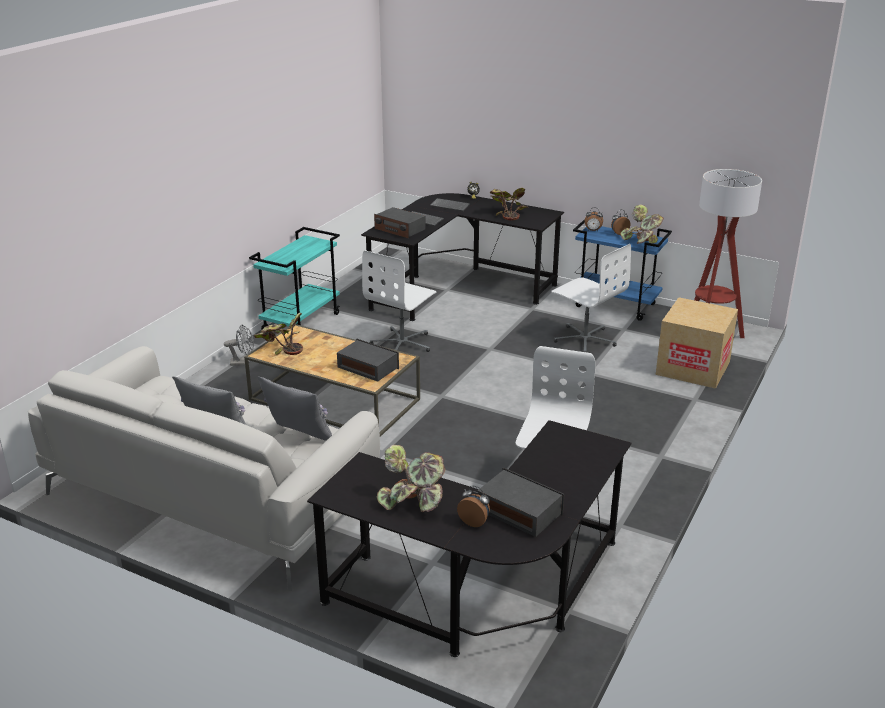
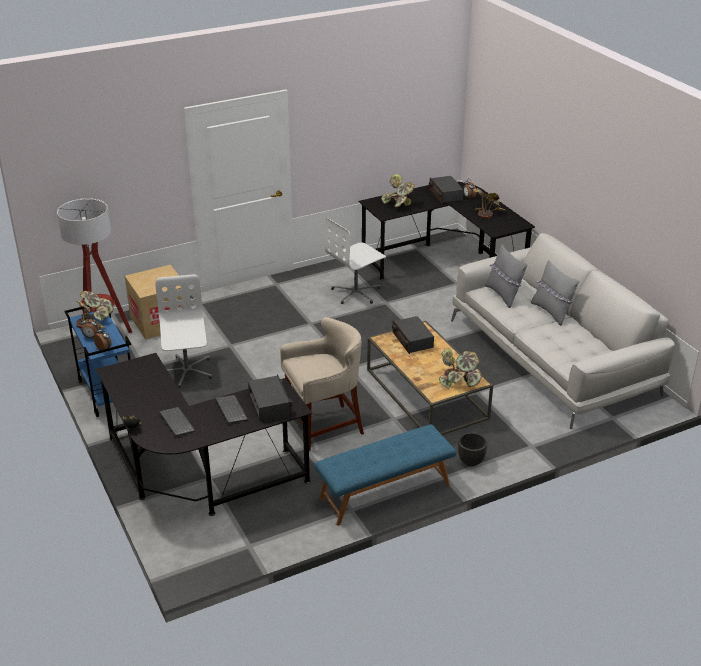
camera: 145 degrees left, 5 degrees up
(243, 362) = (471, 462): grey fan -> black planter
(301, 322) = (385, 492): turquoise cart -> blue bench
(402, 344) = (324, 426): white office chair -> beige stool
(506, 214) = (147, 386): potted plant -> potted plant (398, 204)

